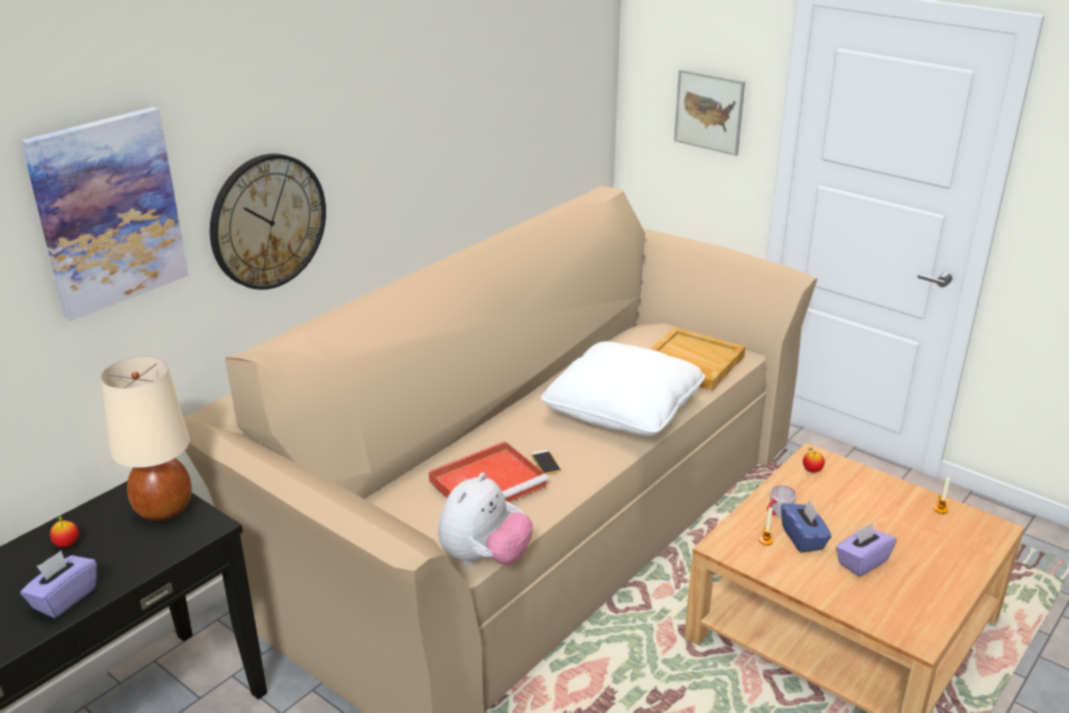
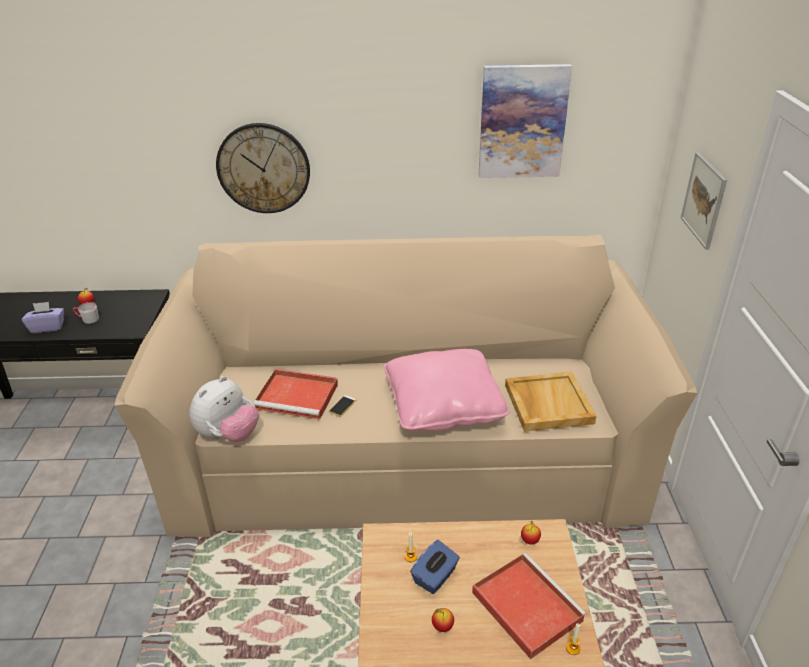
camera: 50 degrees right, 5 degrees up
(108, 212) = (144, 130): picture -> picture (522, 122)
(163, 509) = (136, 311): beige table lamp -> none
(484, 558) = (228, 435): plush toy -> plush toy turned 45 degrees counterclockwise
(624, 410) = (443, 405): white pillow -> pink pillow
(777, 513) = (451, 547): grey mug -> grey mug (87, 319)
(862, 562) = (442, 626): purple tissue box -> apple
(878, 509) = (524, 605): none -> red tray

